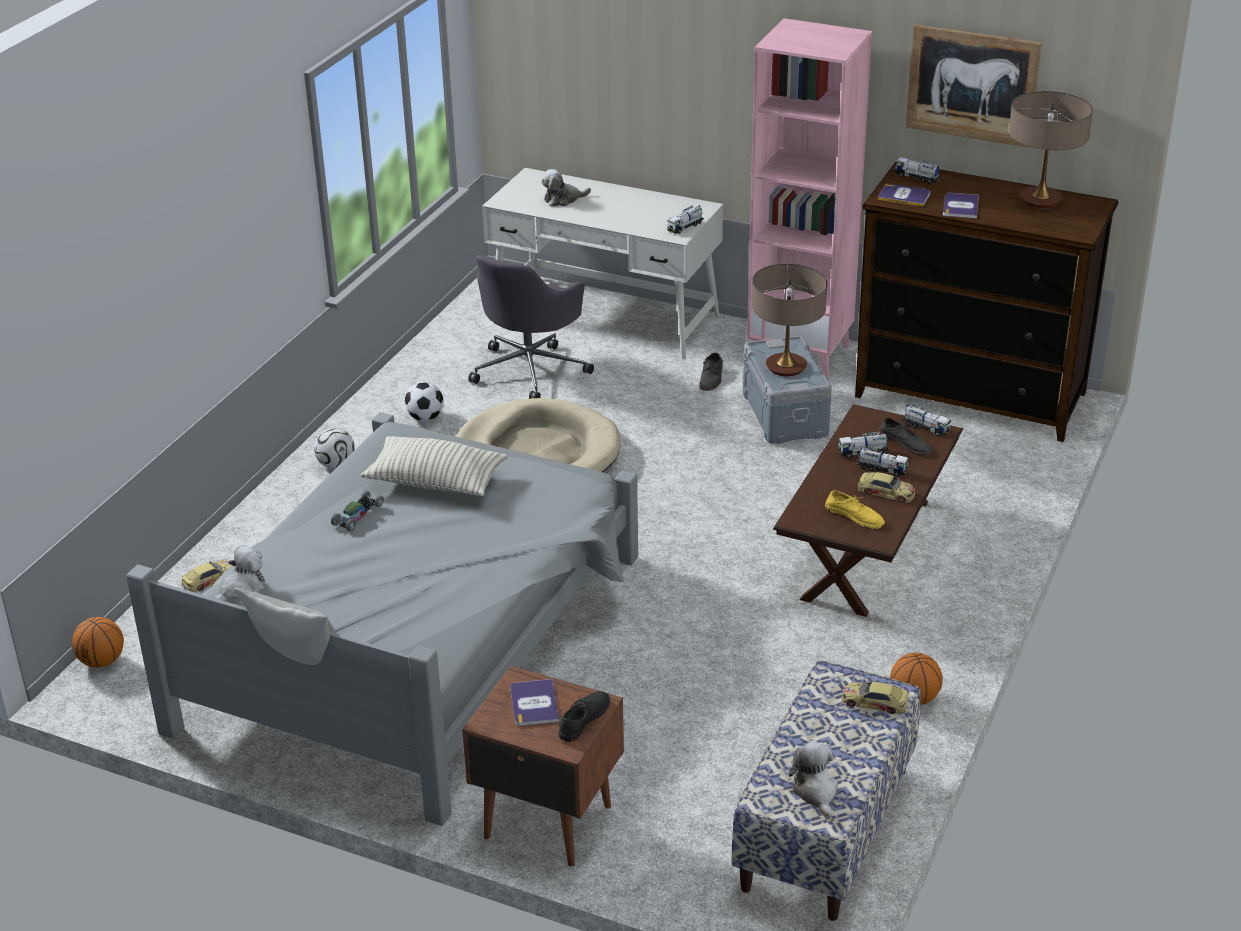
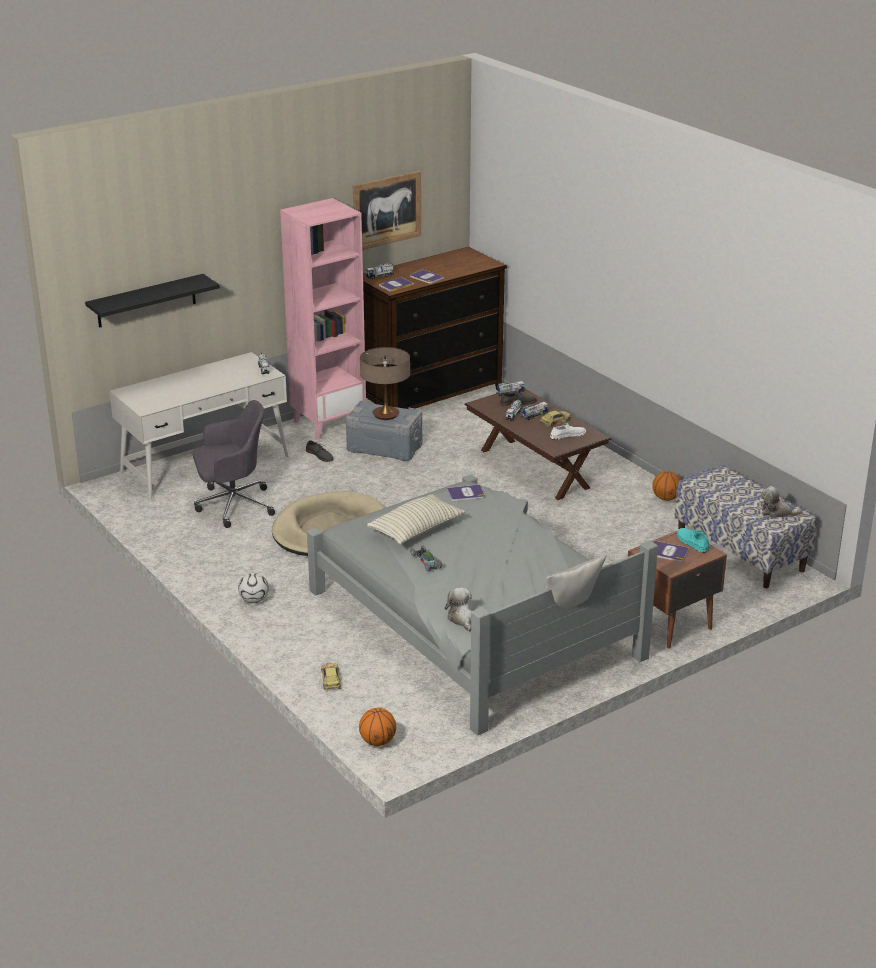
camera: 60 degrees left, 5 degrees down
(425, 417) = (240, 555): football -> none
(531, 369) = (232, 505): grey office chair -> grey office chair turned 75 degrees counterclockwise
(563, 199) = (173, 391): plush toy -> none
(564, 485) = (466, 493): none -> book
(583, 73) = (146, 301): none -> black shelf
(583, 718) = (692, 542): black shoe -> turquoise shoe
(855, 516) = (567, 435): yellow shoe -> white shoe
(874, 702) = (724, 478): toy car -> none
(1040, 200) = (446, 260): table lamp -> none

